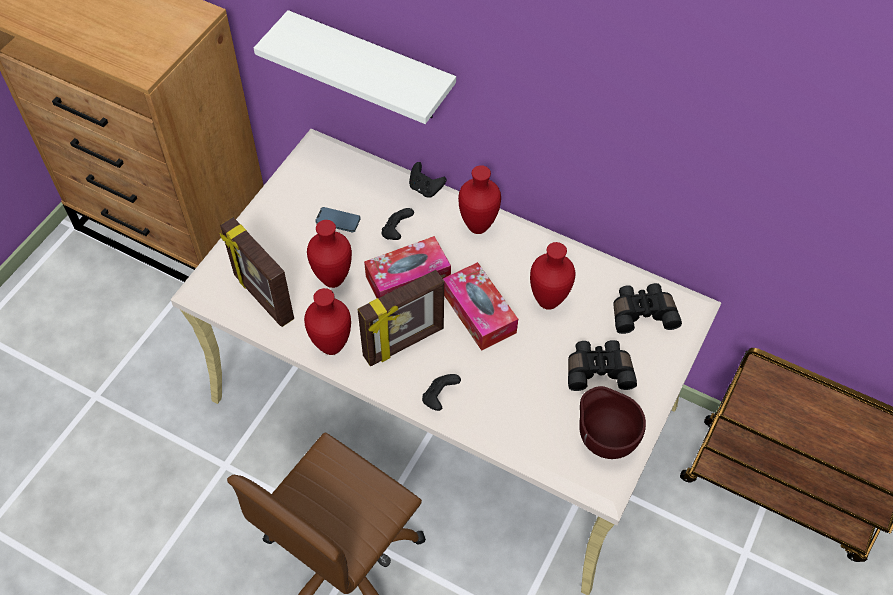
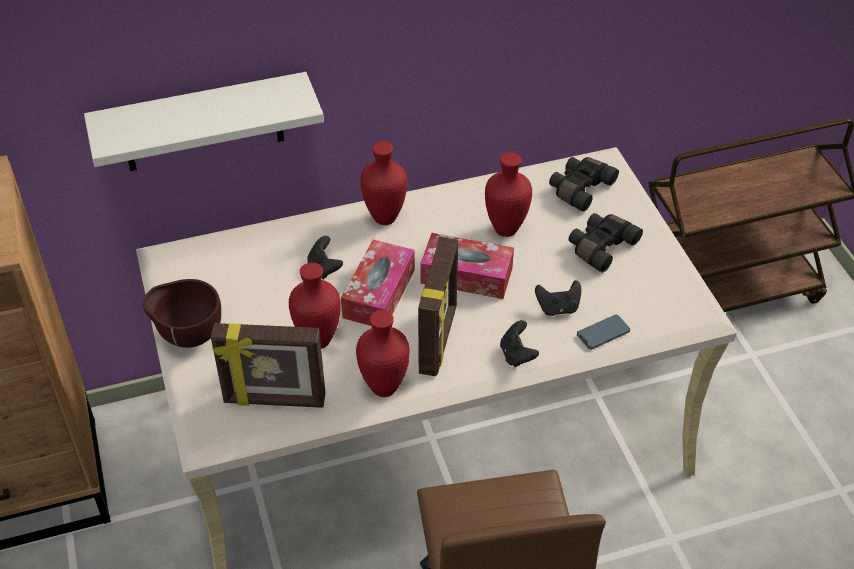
camera: 45 degrees left, 10 degrees down
(338, 221) = (262, 296): phone -> phone (603, 334)
(425, 188) = (305, 221): black game controller -> black game controller (558, 308)
(604, 438) = (662, 286): brown bowl -> brown bowl (188, 336)

